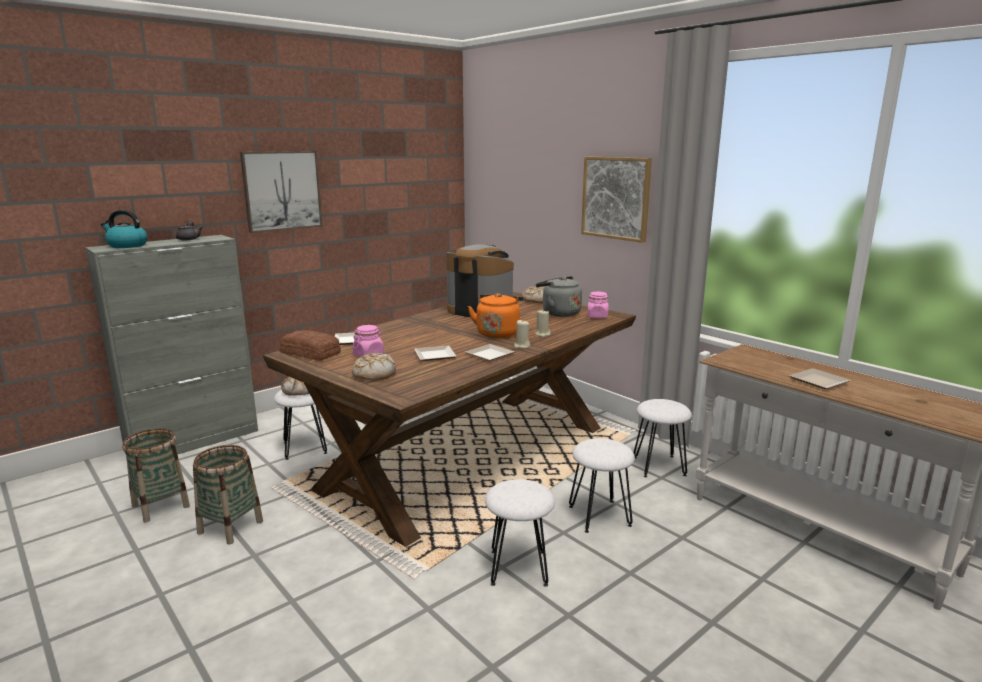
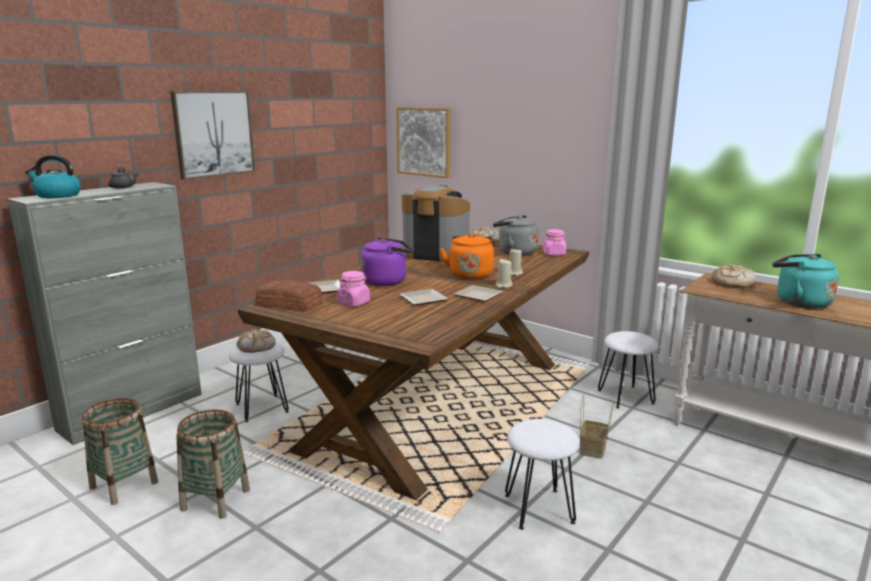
camera: 10 degrees left, 0 degrees up
(374, 374) = (374, 322): bread -> bread (732, 283)
(414, 336) = (387, 281): none -> purple kettle
(599, 516) = (593, 450): white stool -> basket
(616, 198) = (562, 136): picture -> picture (424, 141)
(818, 381) = (799, 302): plate -> turquoise kettle

